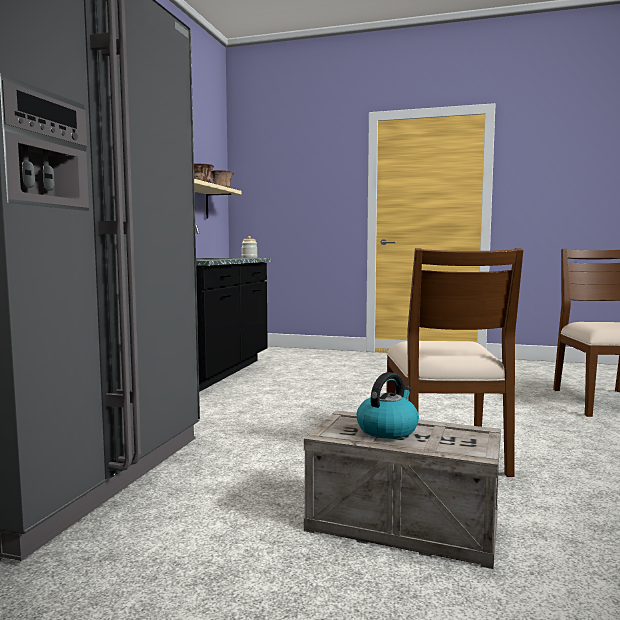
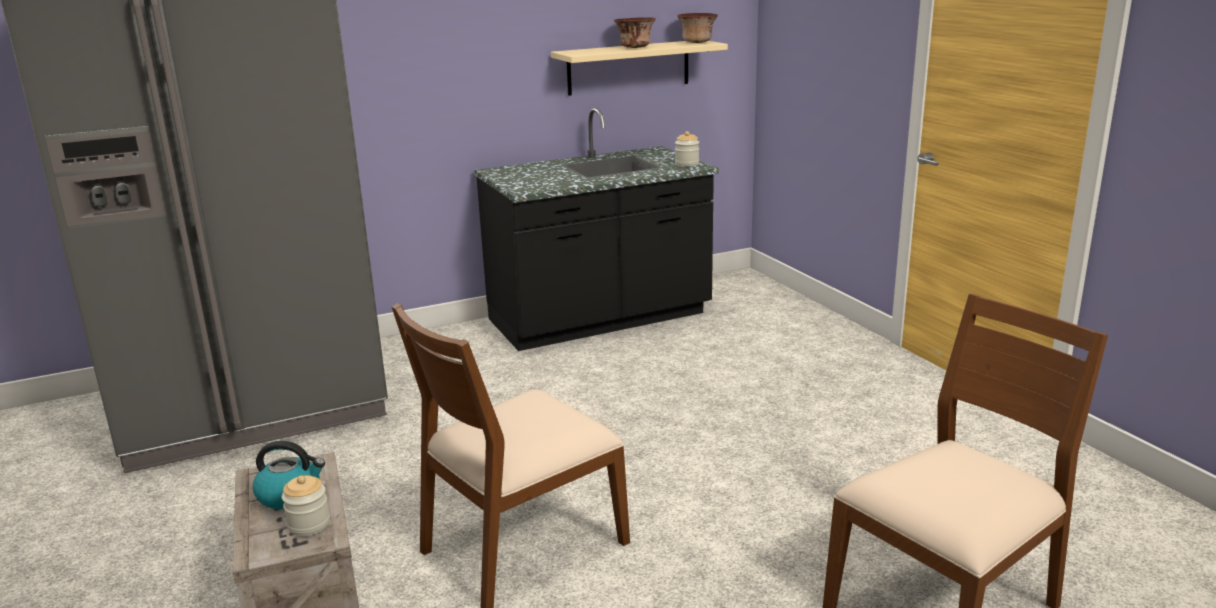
camera: 50 degrees right, 15 degrees up
(449, 432) = (309, 525): none -> jar

